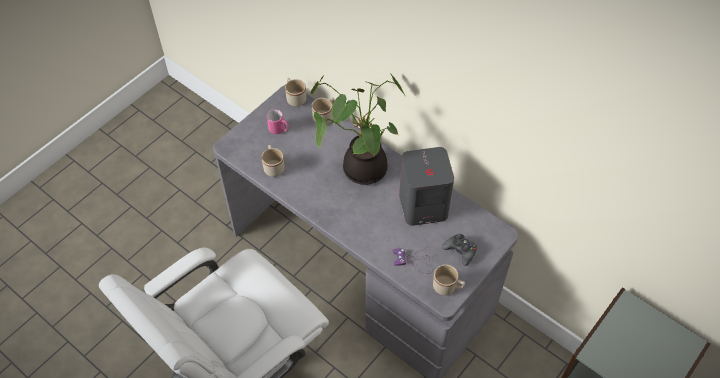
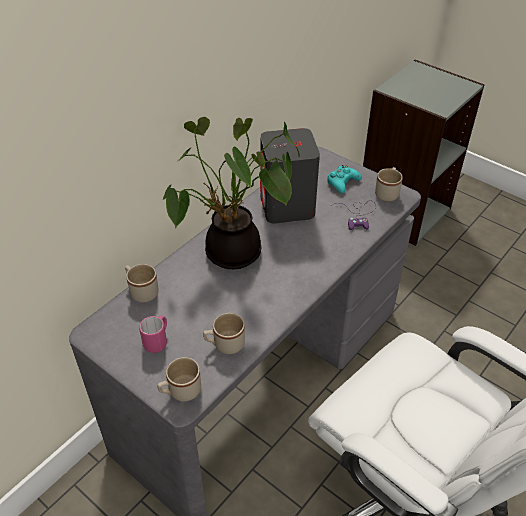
camera: 90 degrees left, 10 degrees down
(295, 98) = (99, 325): beige mug -> beige mug (180, 391)
(460, 251) = (342, 182): black game controller -> turquoise game controller

